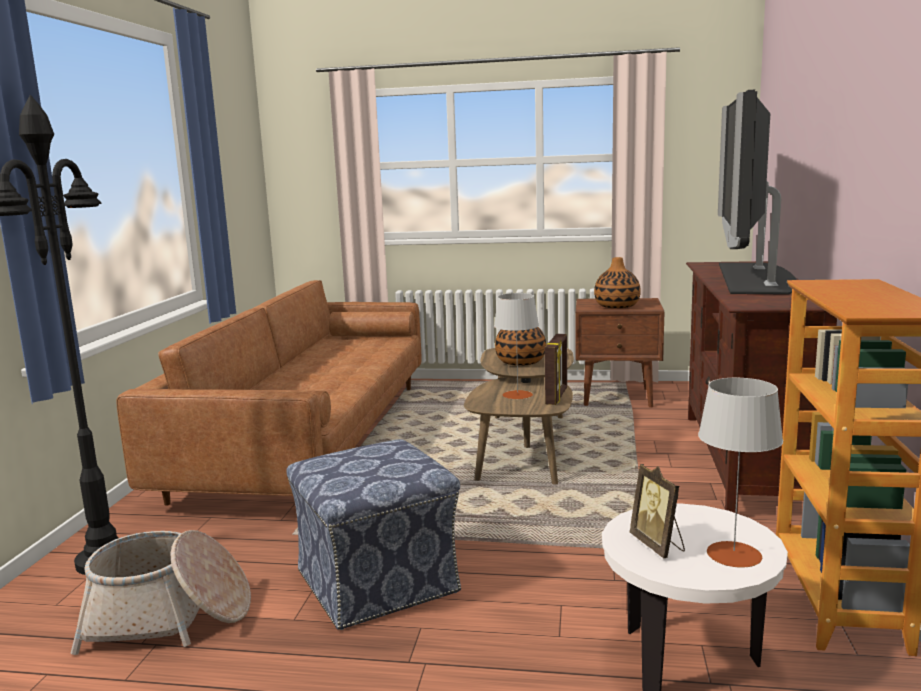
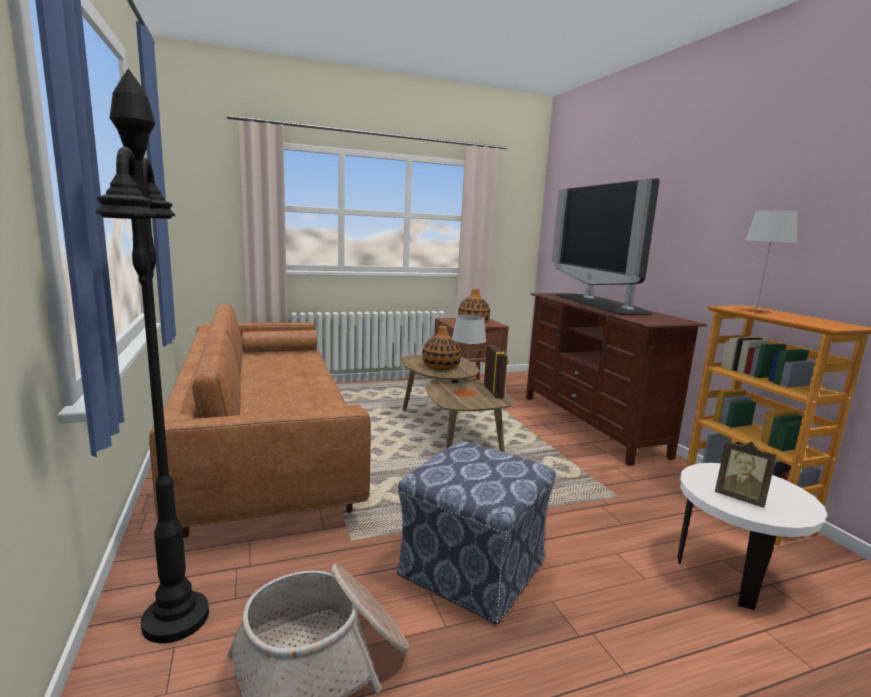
camera: 30 degrees left, 0 degrees up
(733, 554) = (784, 495): grey table lamp -> grey table lamp (756, 311)

